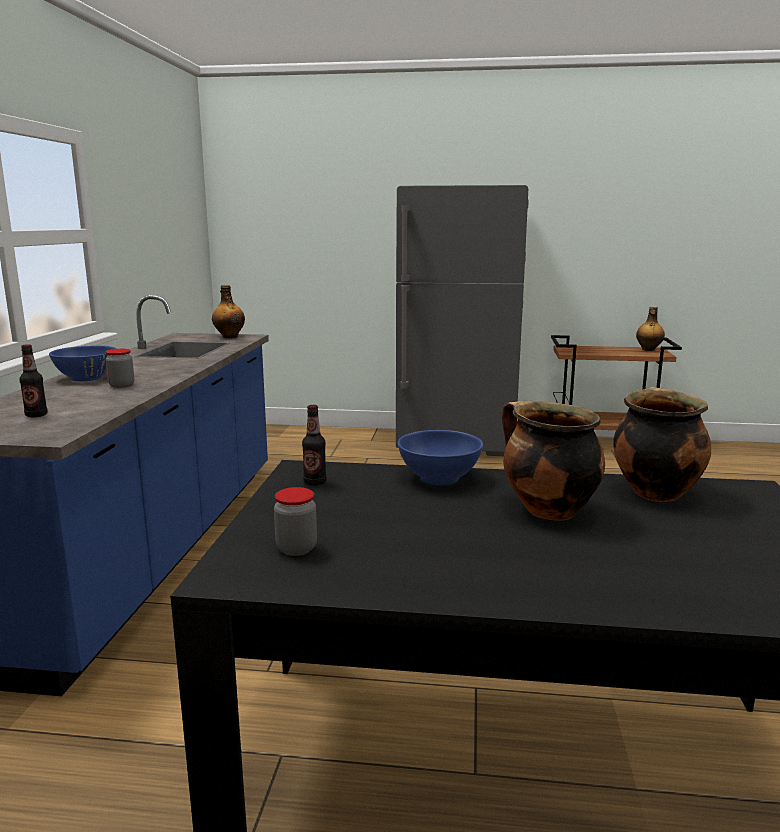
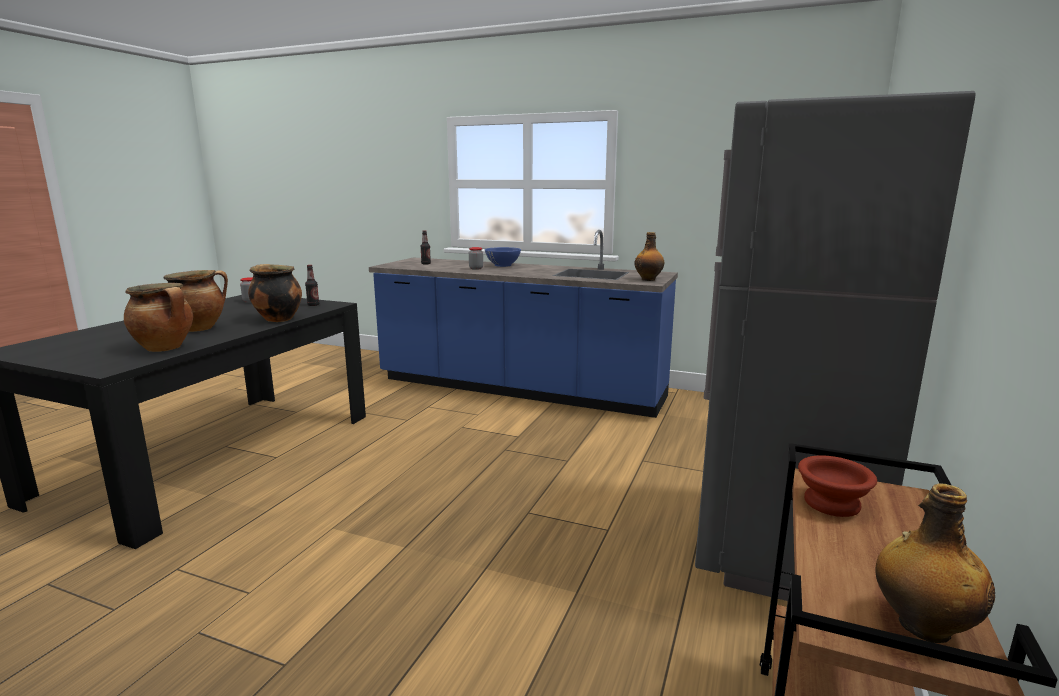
camera: 105 degrees right, 0 degrees up
(439, 478) = (277, 319): blue bowl -> cooking pot
(586, 352) = (831, 504): none -> brown bowl

